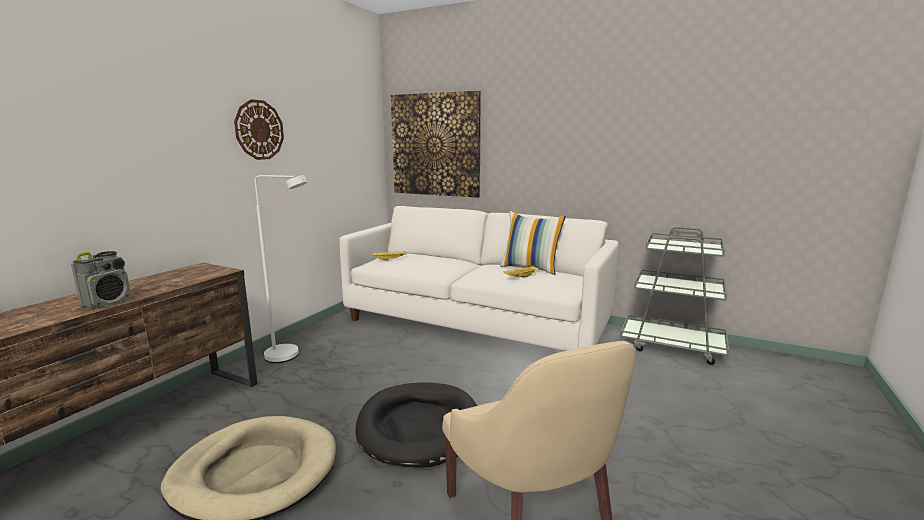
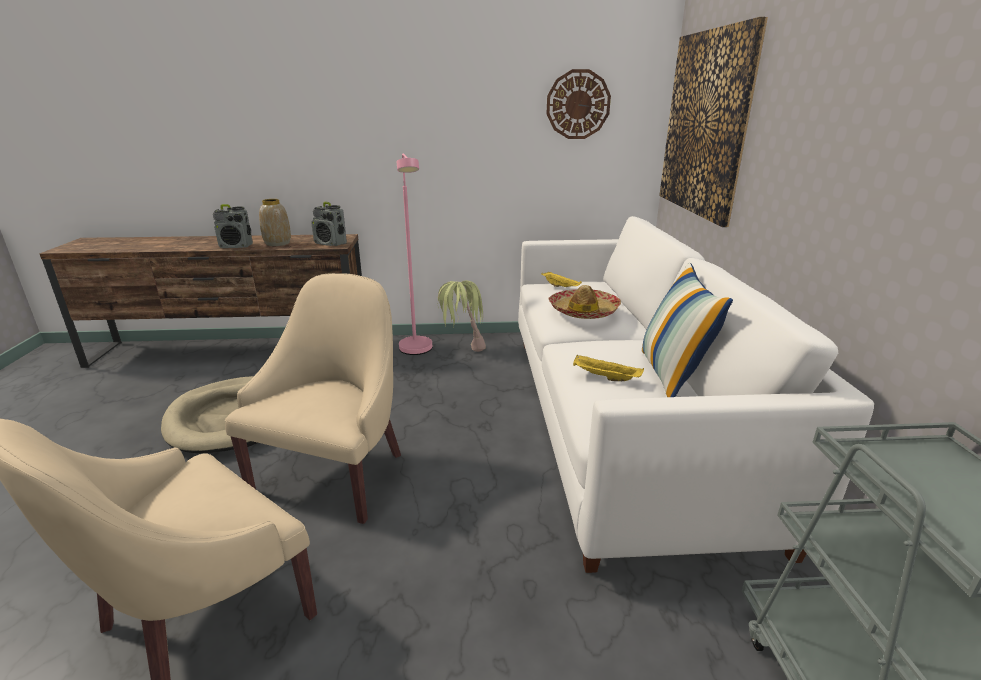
camera: 60 degrees right, 10 degrees up
(150, 287) = (277, 243): none -> vase
(212, 272) = (331, 243): none -> radio
(259, 130) = (437, 100): wall clock -> wall clock (578, 105)
(289, 356) = (417, 352): white floor lamp -> pink floor lamp
(317, 340) = (461, 349): none -> potted plant
(419, 427) = (335, 472): black dog bed -> beige armchair
(439, 262) = (583, 311): none -> hat

